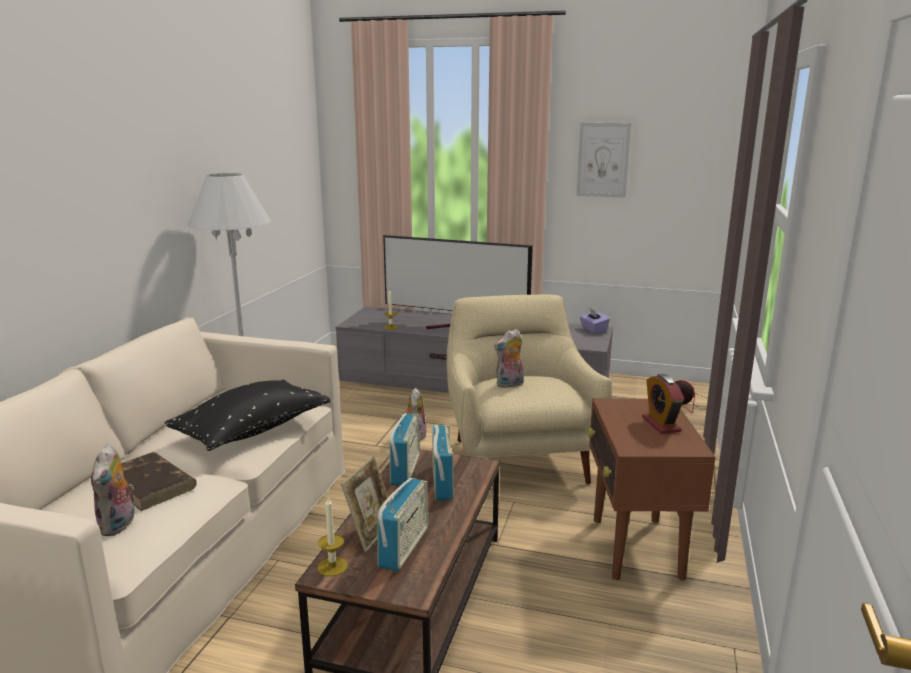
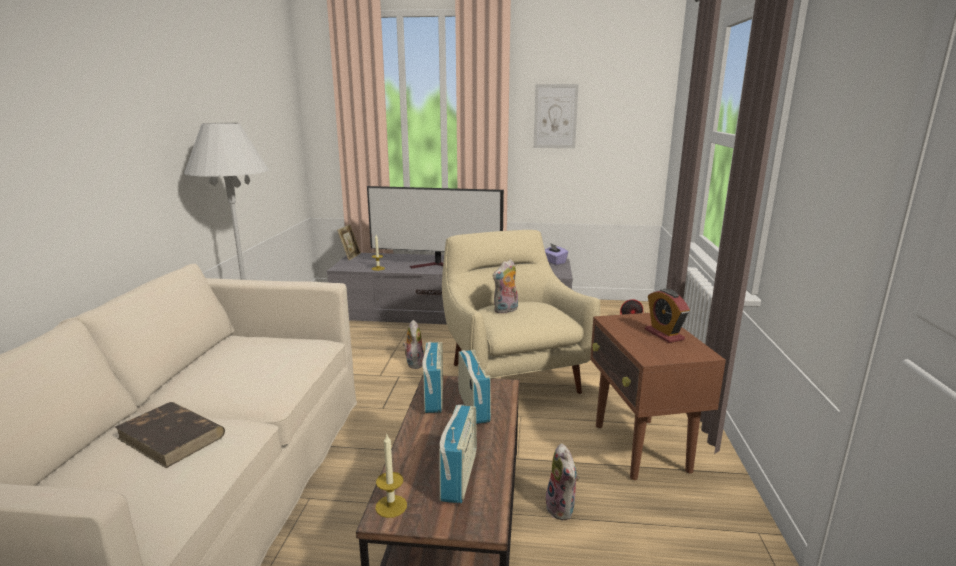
camera: 10 degrees left, 0 degrees up
(119, 525) = (142, 488): plush toy -> plush toy (562, 508)
(252, 430) = (272, 371): black pillow -> none
(370, 532) = (419, 464): picture frame -> picture frame (350, 256)

